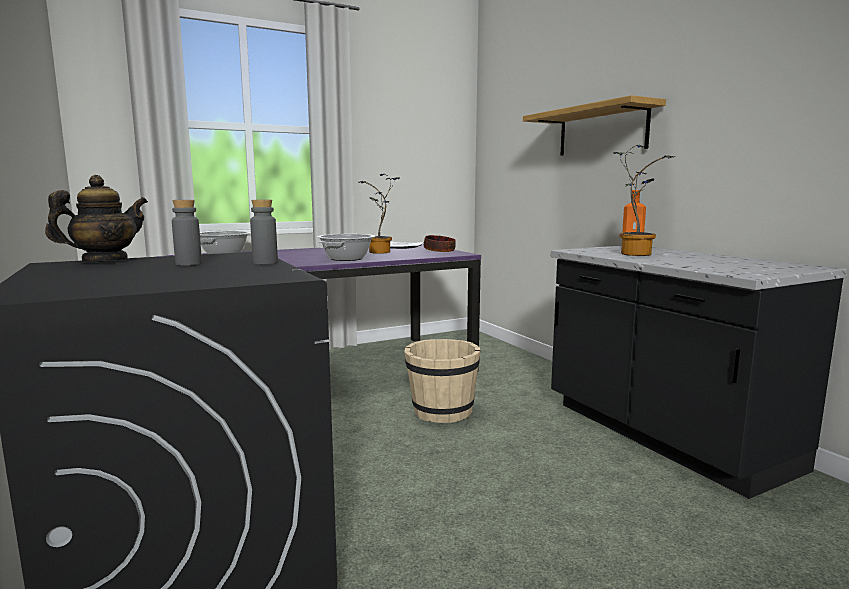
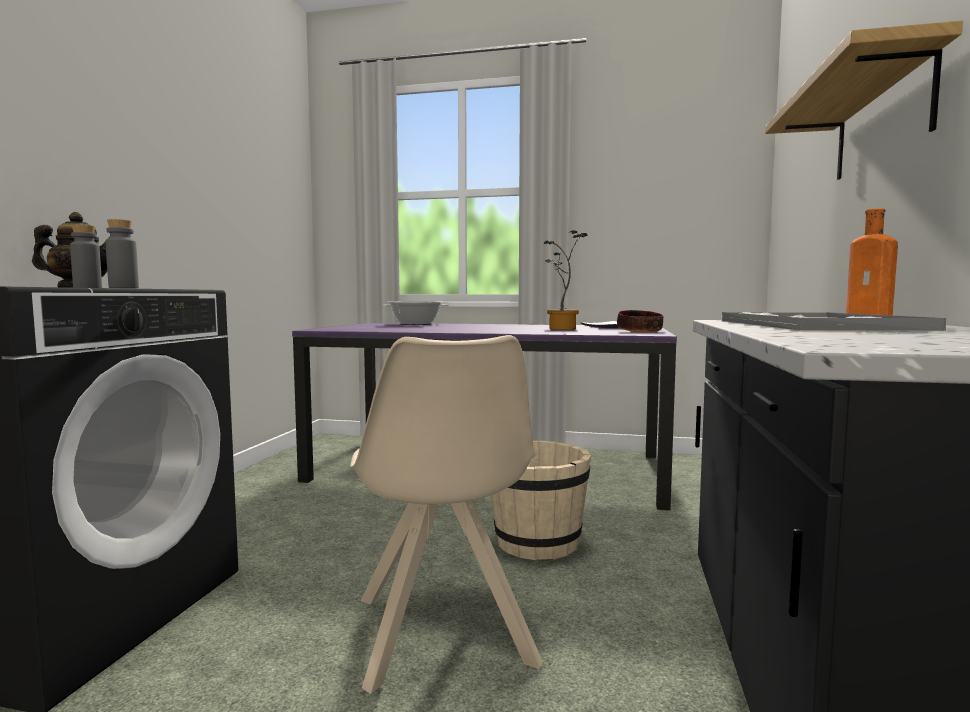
camera: 40 degrees right, 5 degrees down
(346, 259) = (494, 331): cooking pot -> none
(481, 475) = (443, 634): none -> beige chair
(635, 253) = (813, 325): potted plant -> tray

